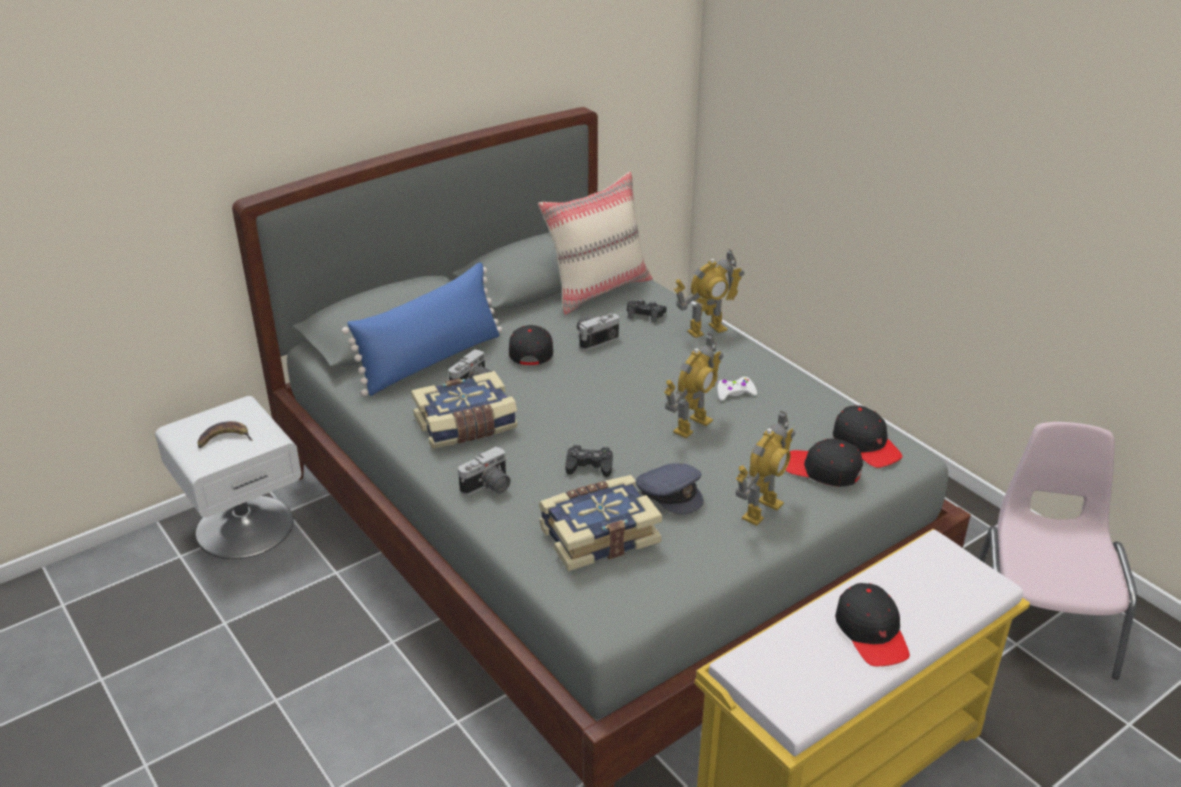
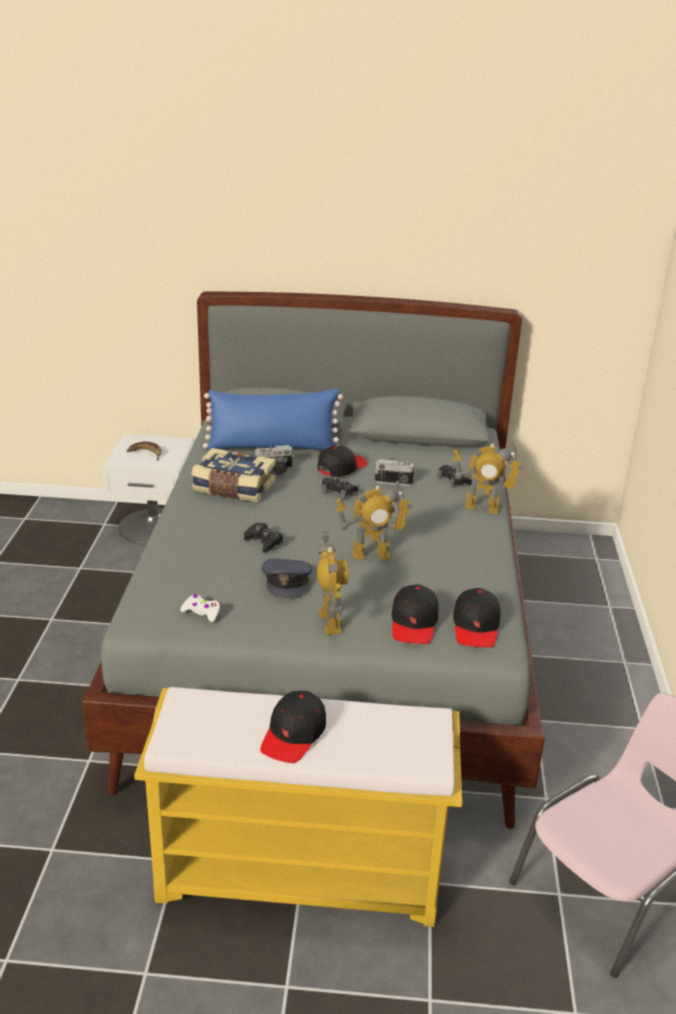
camera: 40 degrees right, 5 degrees down
(488, 487) = (191, 524): camera -> none
(569, 377) = (338, 491): none -> black game controller
(598, 289) = (446, 453): beige pillow -> none
(598, 534) = (205, 578): book -> none
(735, 393) = (434, 551): white game controller -> white game controller (202, 612)
(761, 510) = (330, 622): toy robot -> toy robot turned 90 degrees counterclockwise
(822, 470) = (414, 623): black cap -> black cap turned 150 degrees counterclockwise

